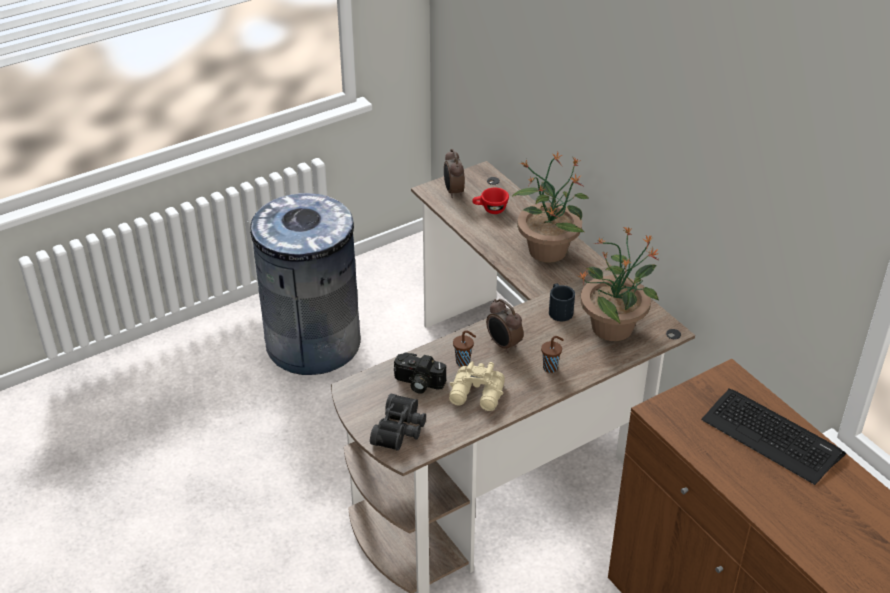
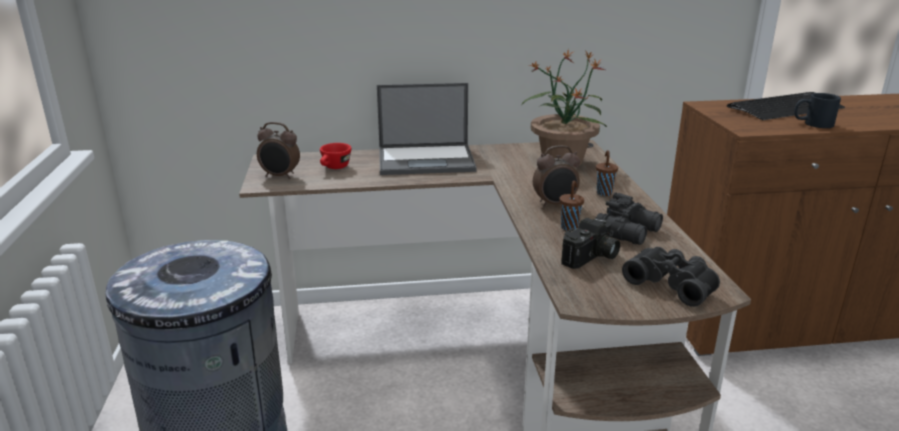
camera: 65 degrees left, 15 degrees down
(477, 395) = (629, 231): beige binoculars -> black binoculars
(547, 250) = (427, 160): potted plant -> laptop
(559, 309) = (520, 173): black mug -> black mug (812, 124)

